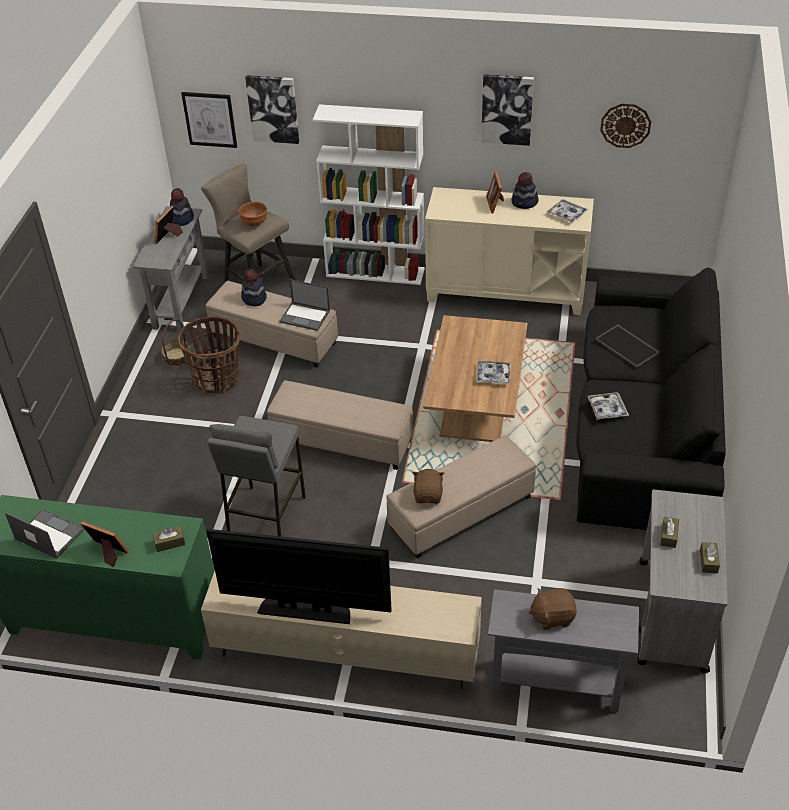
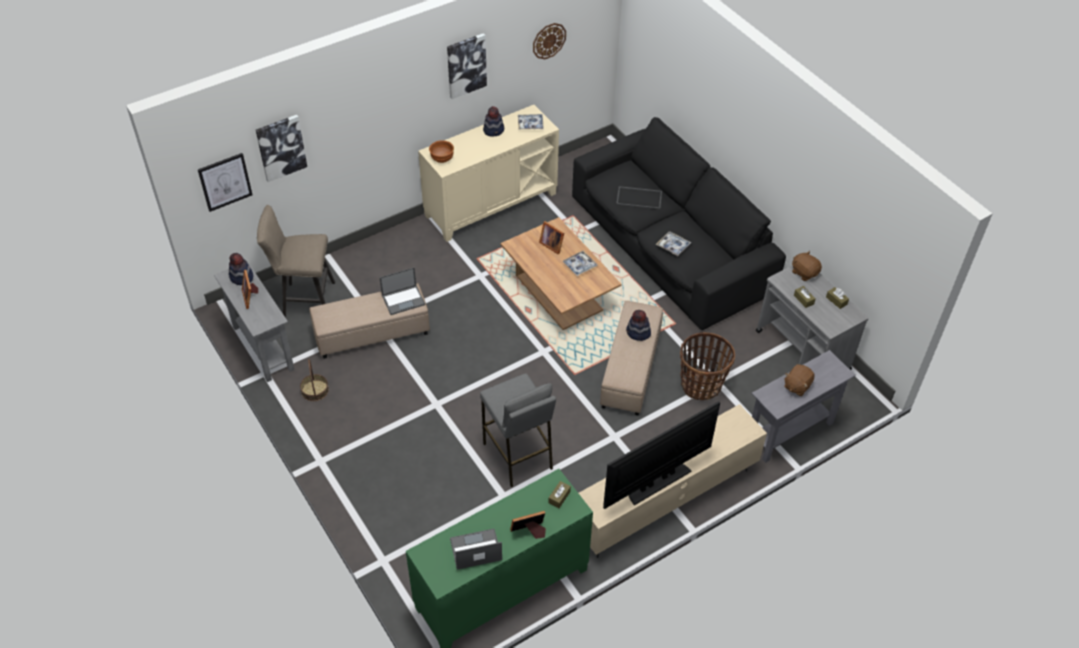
camera: 45 degrees left, 5 degrees up
(217, 379) = (366, 387): basket -> basket (701, 385)
(254, 223) = (307, 249): brown bowl -> brown bowl (442, 159)
(254, 298) = (349, 309): hat -> hat (638, 333)
(342, 440) = (505, 373): beige ottoman -> none
(376, 272) = (385, 240): white bookcase -> none
(428, 495) = (627, 368): brown plush toy -> brown plush toy (804, 272)
(495, 203) = (476, 141): picture frame -> picture frame (551, 244)

